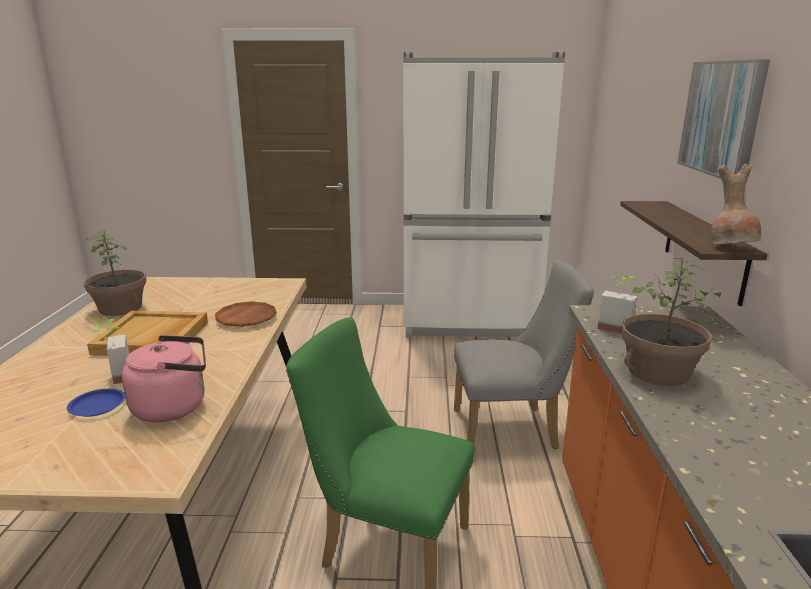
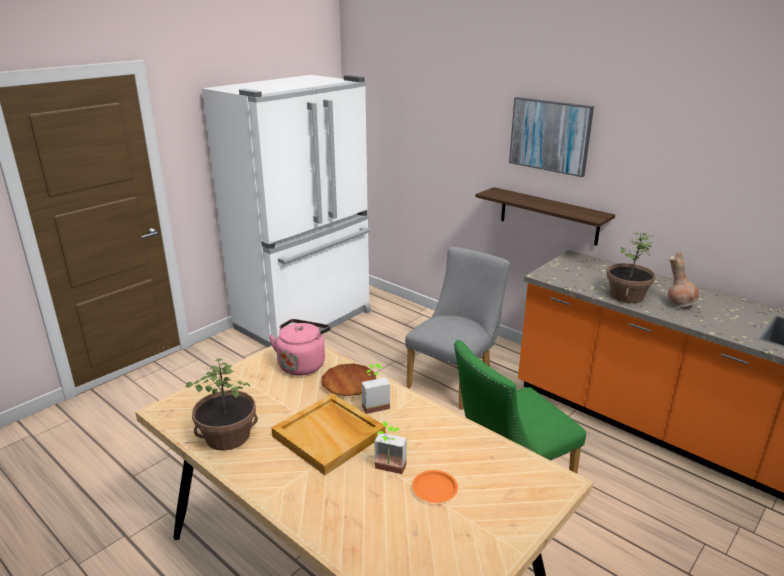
camera: 50 degrees left, 5 degrees up
(97, 406) = (434, 489): blue plate -> orange plate
(174, 406) = (472, 455): pink kettle -> pink kettle (302, 364)
(616, 327) = (568, 280): potted plant -> potted plant (374, 404)
(731, 247) = (598, 215): brown vase -> brown vase (679, 304)

